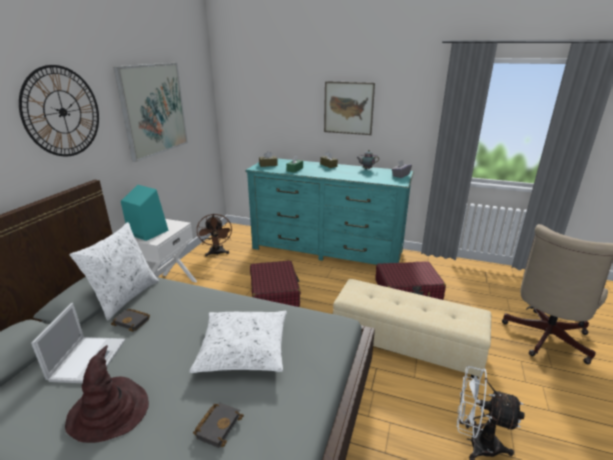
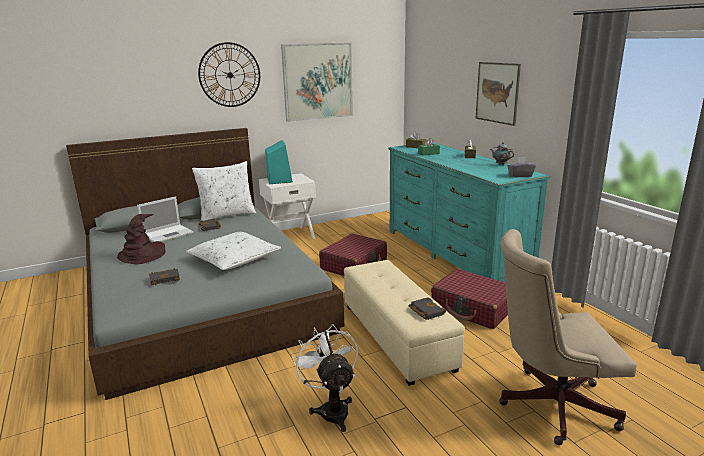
camera: 45 degrees right, 5 degrees down
(217, 253) = (357, 226): brown fan -> none
(458, 312) = (425, 311): none -> black book

